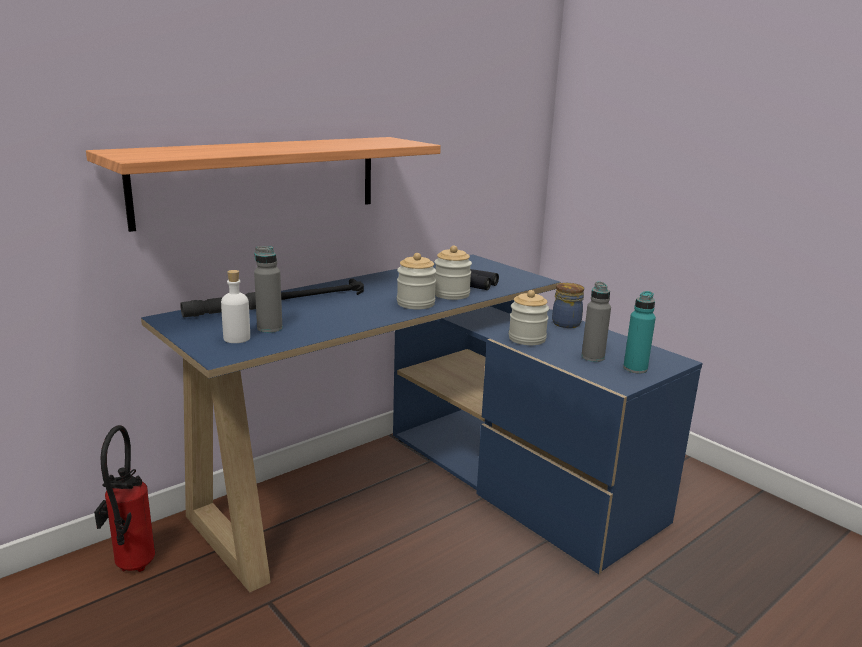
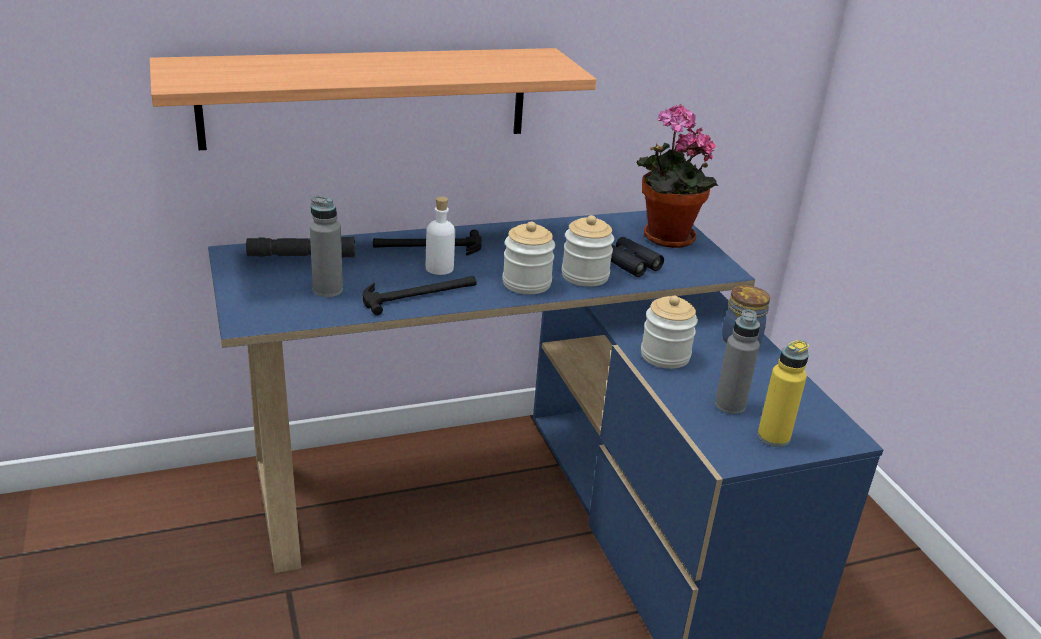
camera: 20 degrees right, 10 degrees up
(130, 568) = (176, 510): fire extinguisher -> none
(237, 338) = (282, 299): white bottle -> white bottle (439, 268)
(344, 320) = (420, 294): none -> hammer
(482, 269) = (663, 238): none -> potted plant
(635, 369) = (773, 437): turquoise bottle -> yellow bottle

